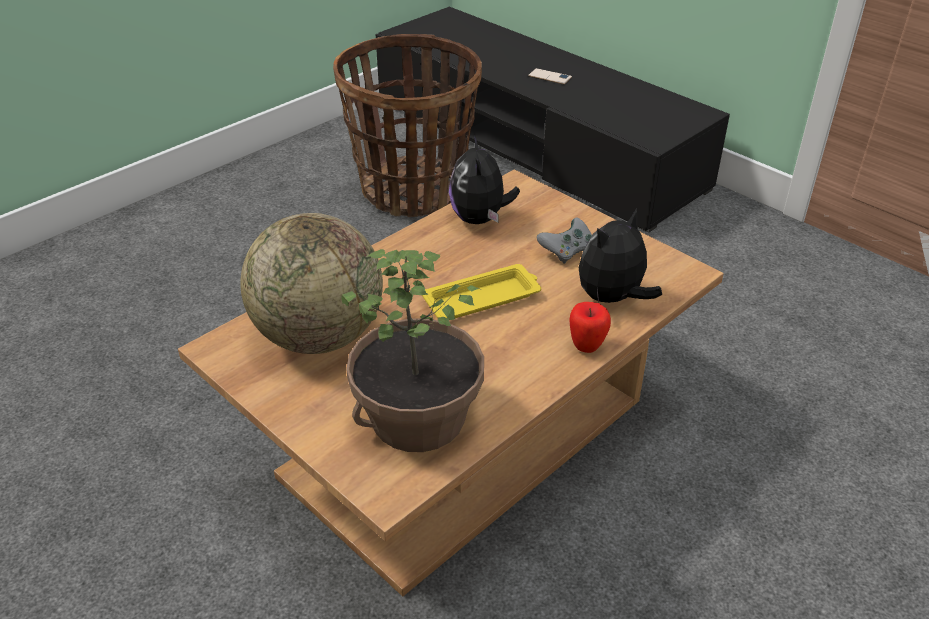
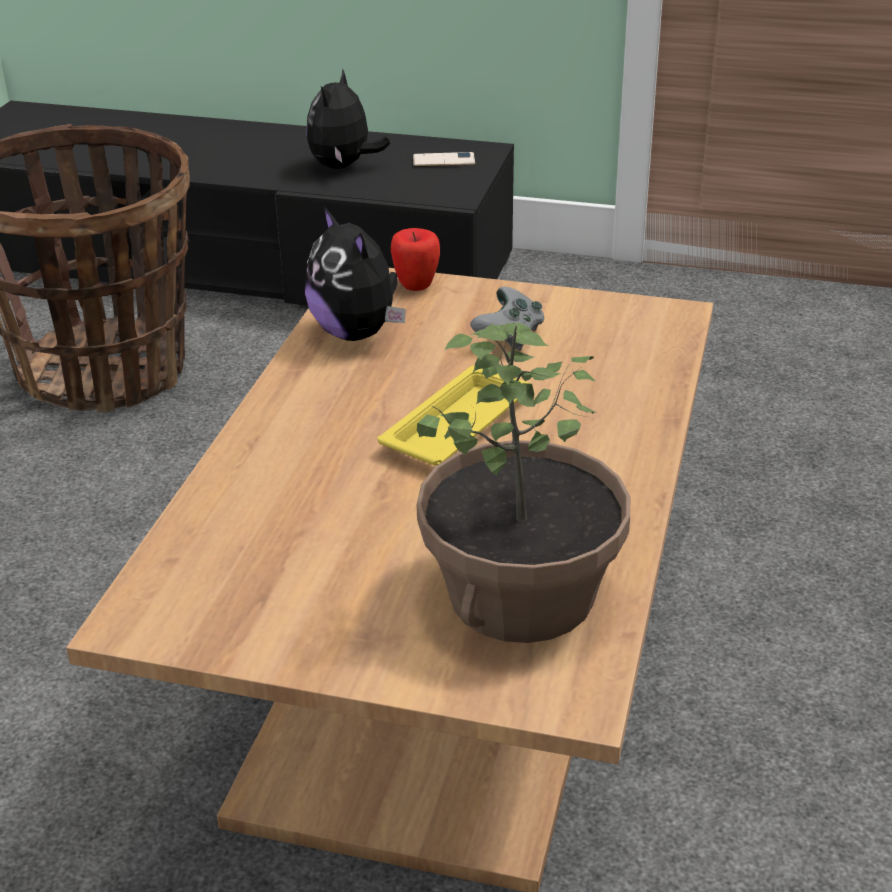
camera: 30 degrees left, 5 degrees down
(319, 336) = (277, 548): globe -> none
(549, 77) = (244, 155): phone -> phone (444, 160)
(586, 346) = (643, 433): apple -> apple (416, 285)
(612, 298) = (618, 371): plush toy -> plush toy (343, 166)

